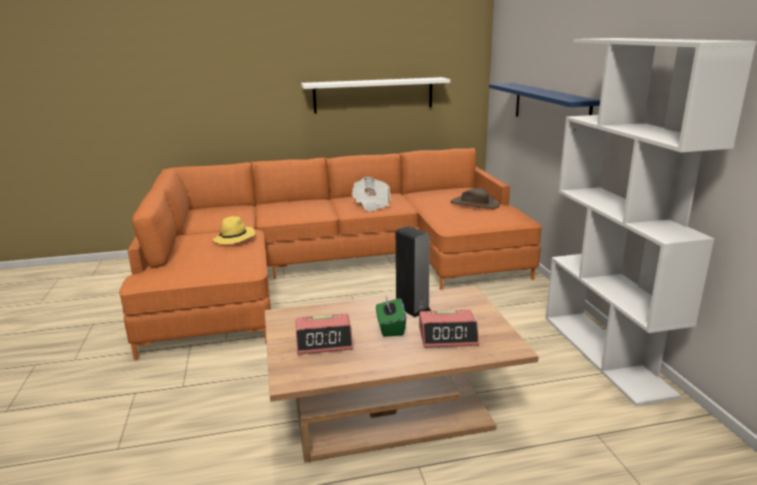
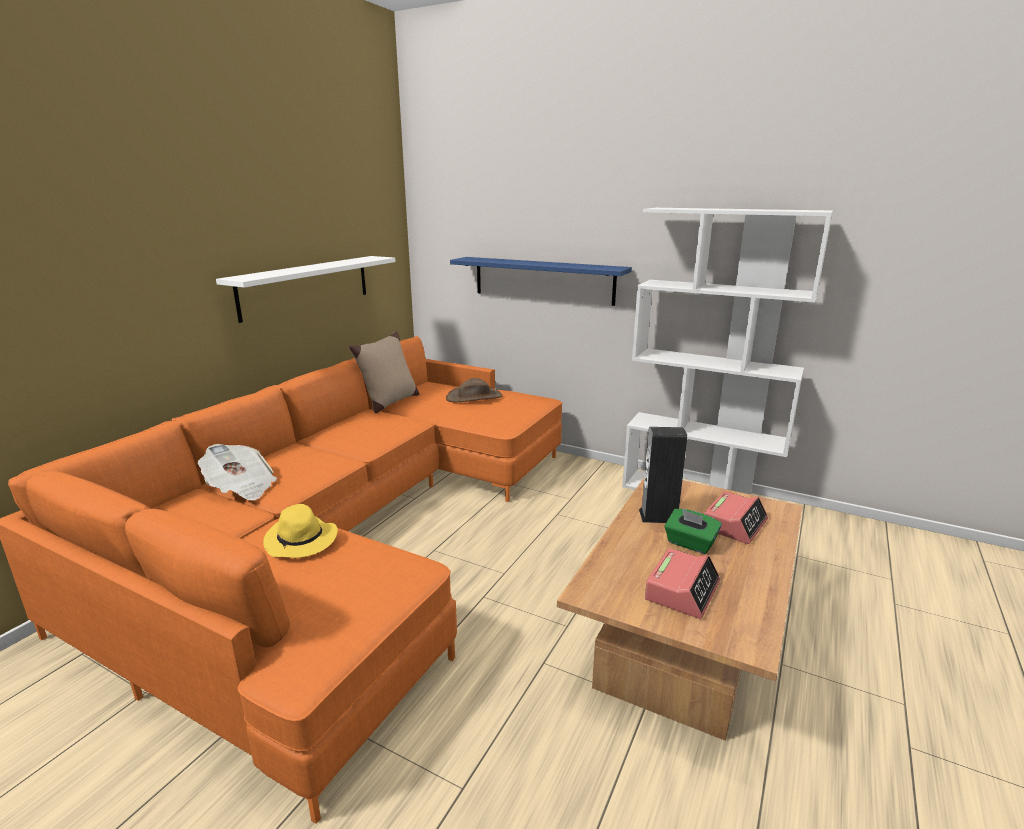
camera: 50 degrees left, 0 degrees up
(371, 205) = (374, 431): newspaper -> newspaper (241, 488)
(416, 192) = (389, 402): none -> beige pillow

